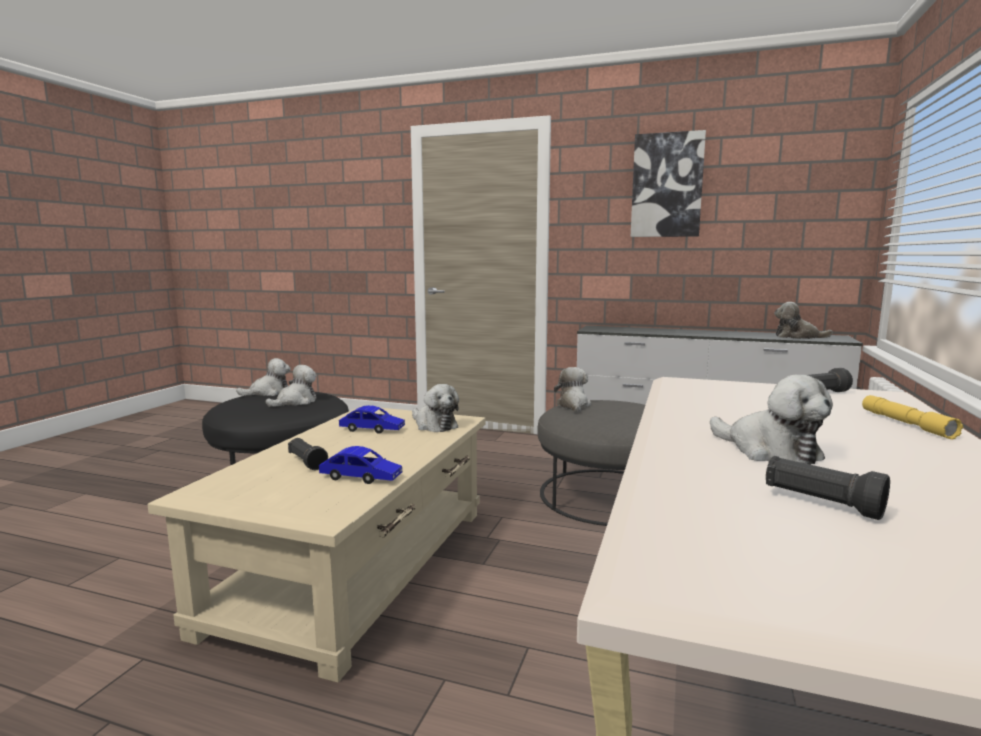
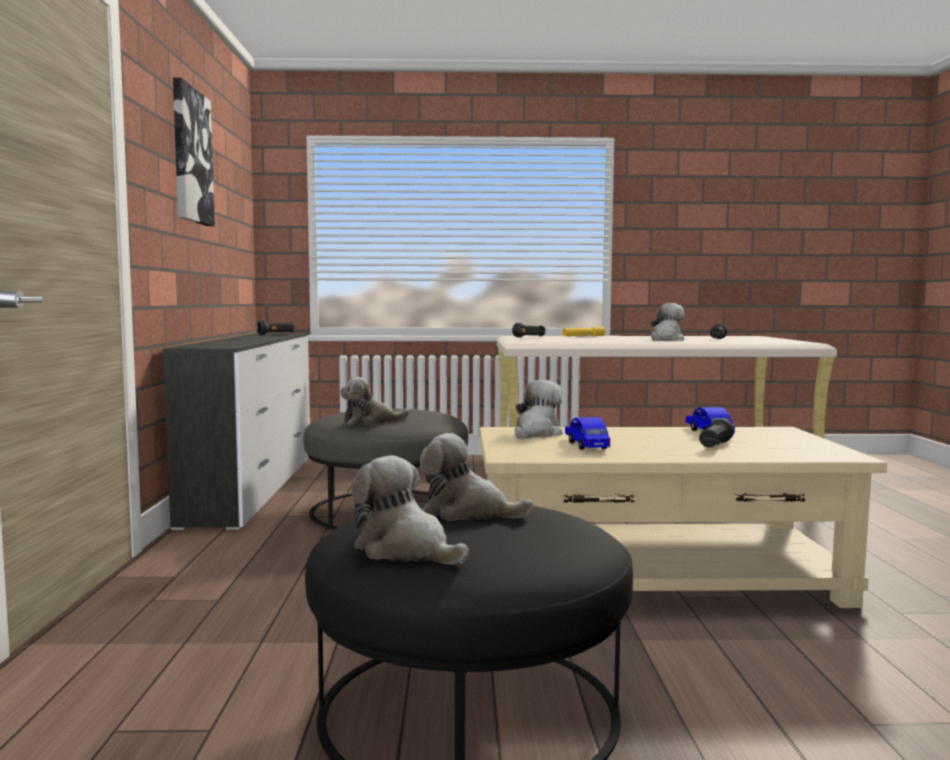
camera: 110 degrees left, 5 degrees down
(797, 337) = (276, 334): plush toy -> black flashlight

